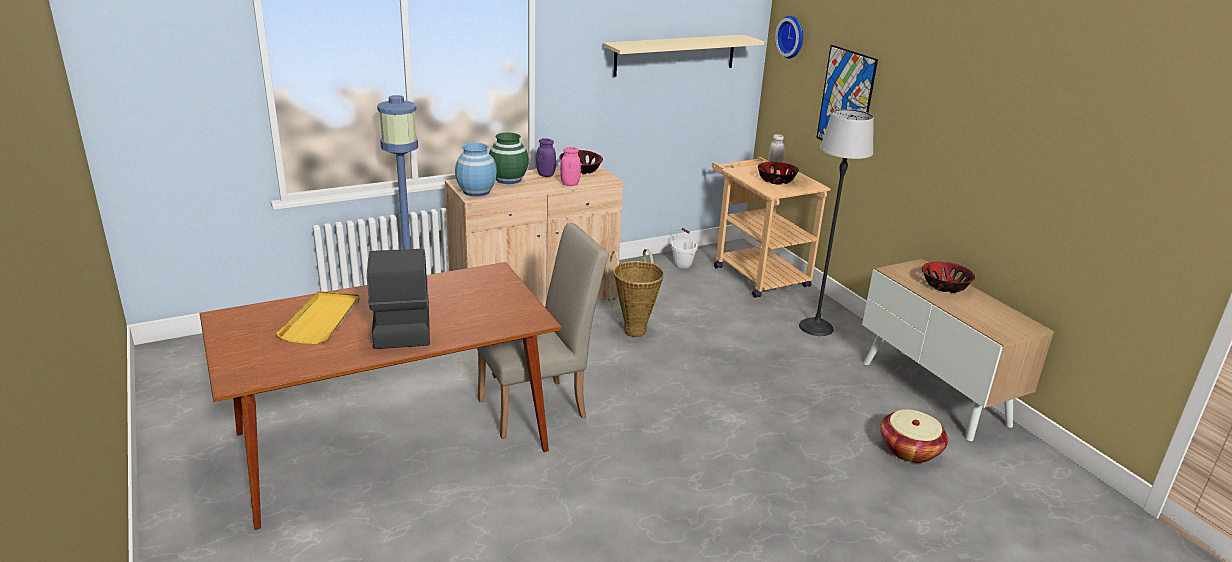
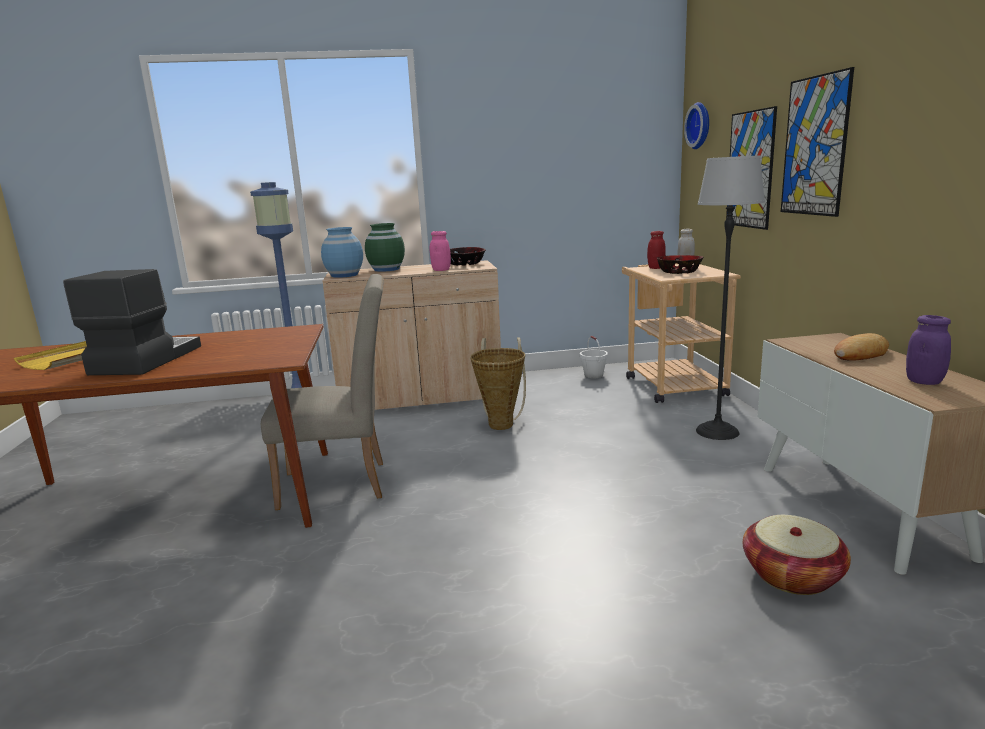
camera: 20 degrees right, 10 degrees down
(546, 175) = (426, 266): purple jar -> purple jar (924, 381)
(675, 55) = (574, 155): beige shelf -> none
(751, 171) = (655, 268): none -> red jar
(911, 108) = (815, 146): none -> picture
(944, 286) = (860, 354): bowl -> bread

